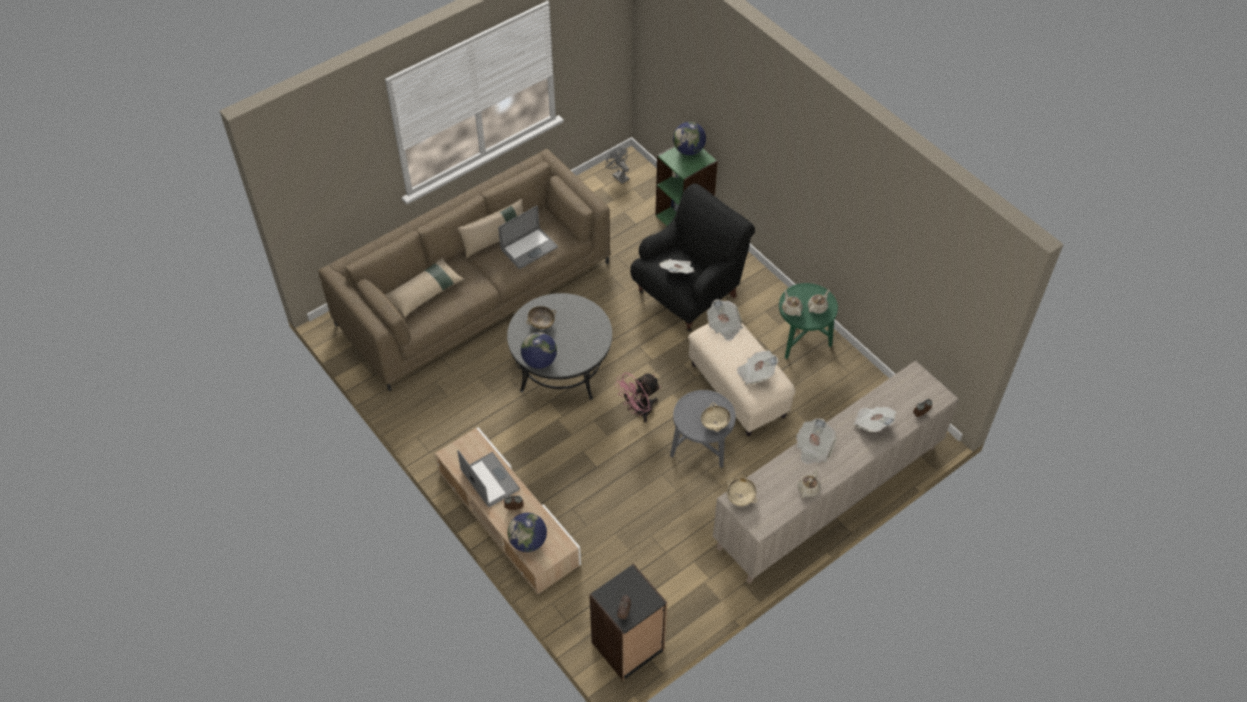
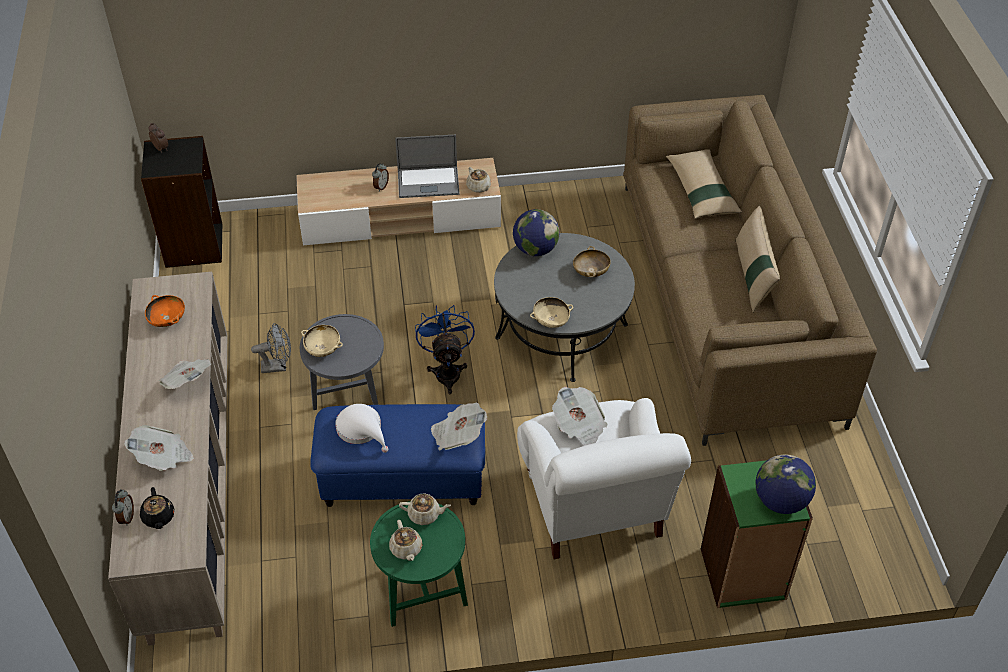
camera: 120 degrees right, 5 degrees down
(528, 541) = (336, 183): globe -> none
(529, 248) = (718, 300): laptop -> none
(618, 176) = (875, 534): grey fan -> grey fan (278, 366)
(638, 411) = (447, 370): pink fan -> blue fan
(689, 293) = (593, 507): black armchair -> white armchair
(739, 390) = (402, 480): beige ottoman -> blue ottoman
(740, 497) = (193, 289): beige bowl -> beige bowl (551, 321)
(756, 373) = (361, 430): newspaper -> white hat
(776, 494) = (167, 319): none -> orange bowl
(808, 488) = (146, 350): beige teapot -> beige teapot (479, 187)
(908, 399) = (158, 517): none -> black teapot

